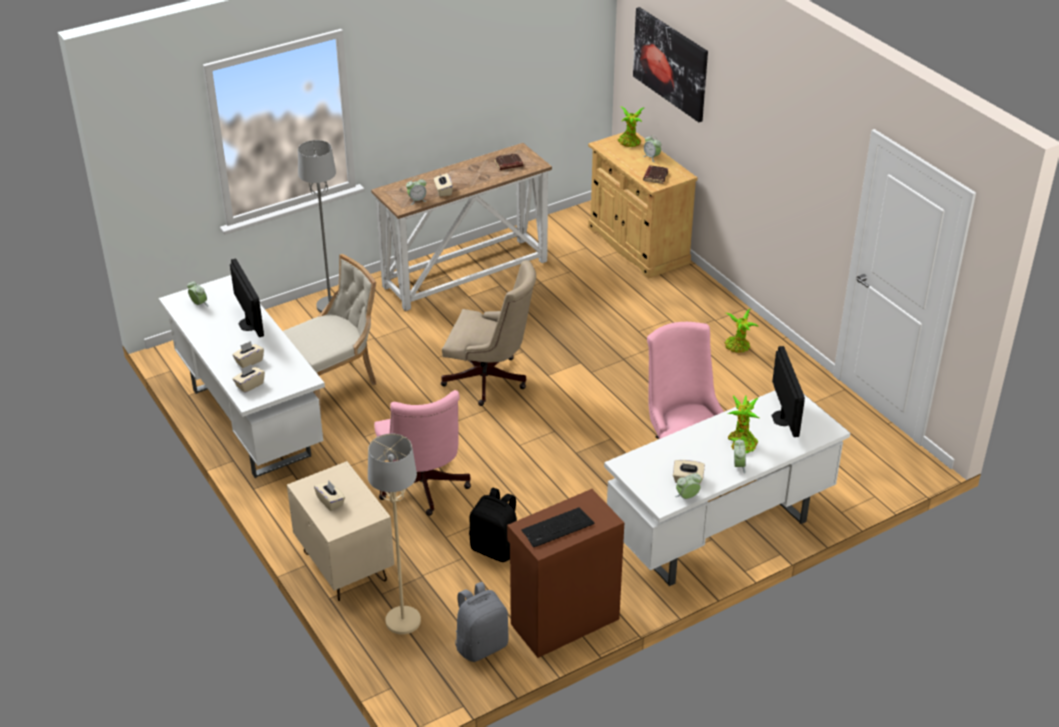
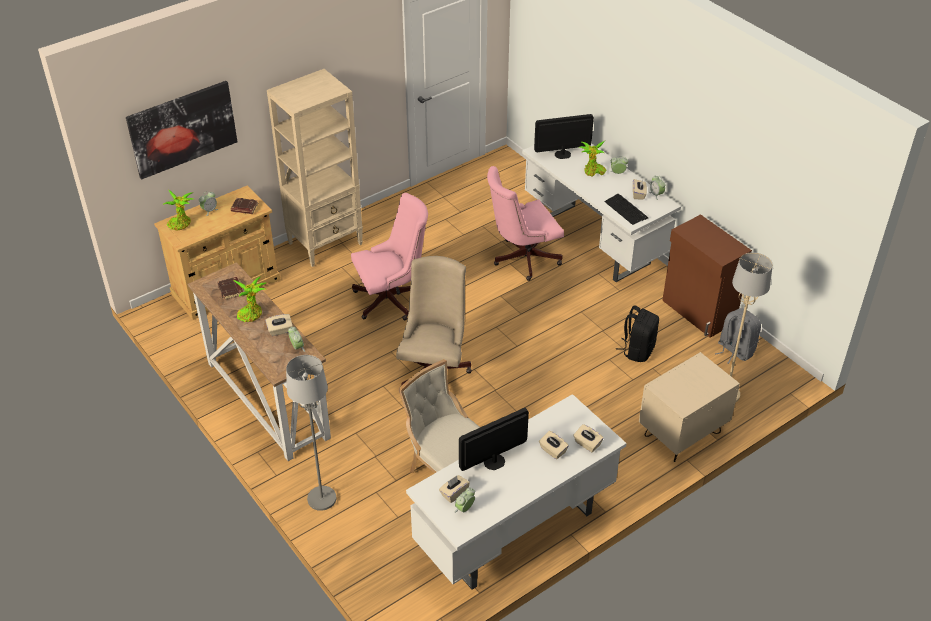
camera: 95 degrees left, 5 degrees up
(330, 501) = (695, 388): beige tissue box -> beige tissue box (454, 493)
(423, 489) = (581, 398): pink office chair -> pink office chair (392, 299)
(557, 528) = (717, 243): keyboard -> keyboard (626, 210)
(713, 308) = (326, 243): none -> beige bookcase
(738, 347) = (378, 231): potted plant -> potted plant (251, 313)

